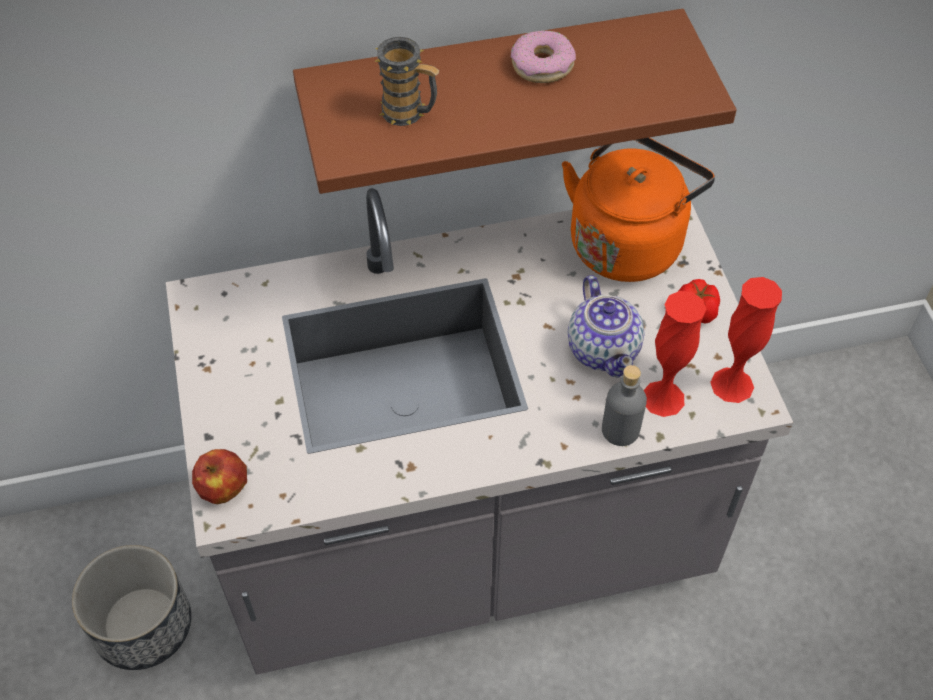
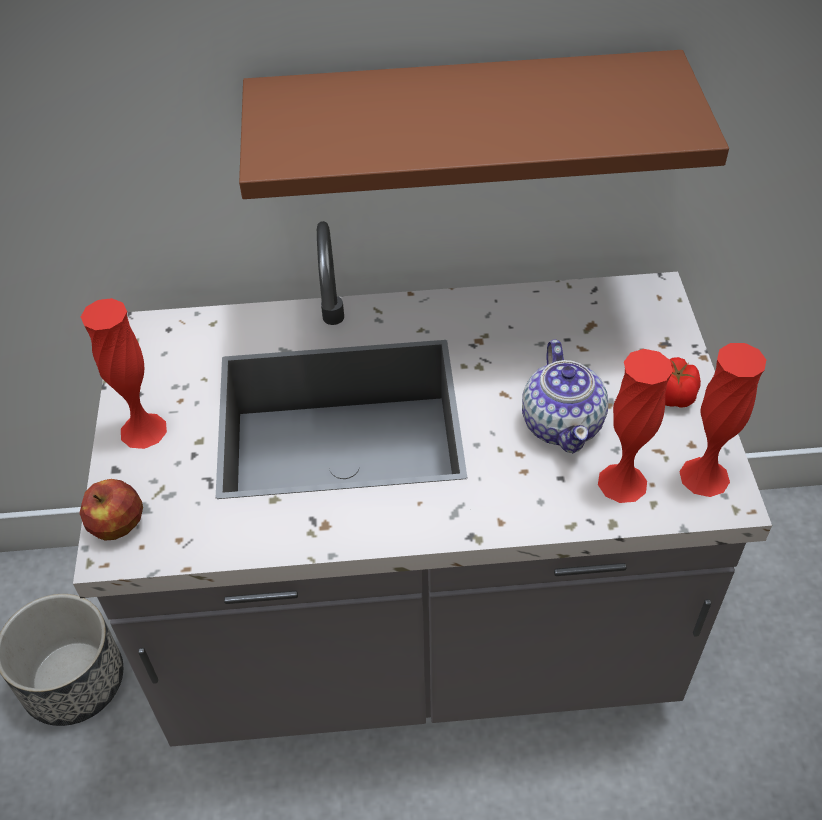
camera: 10 degrees right, 5 degrees down
(225, 396) = (143, 430): none -> red vase
(409, 113) = (356, 126): mug -> none
(542, 65) = (513, 91): donut -> none
(620, 430) = (568, 511): grey bottle -> none
(628, 241) = (607, 317): orange kettle -> none

